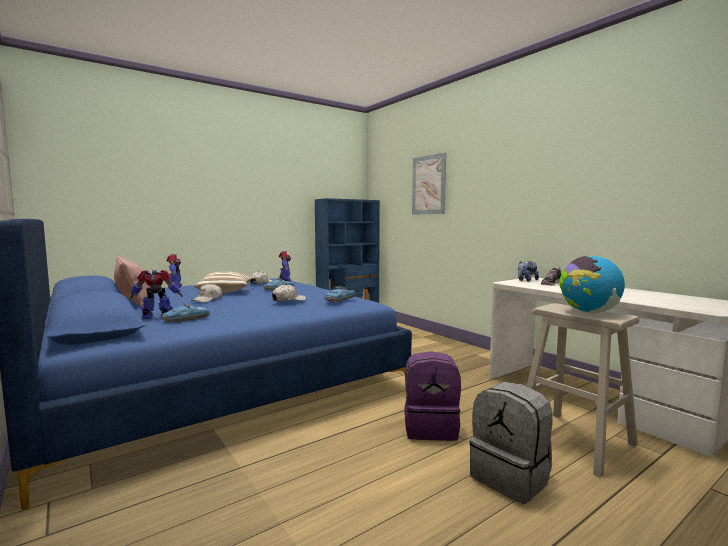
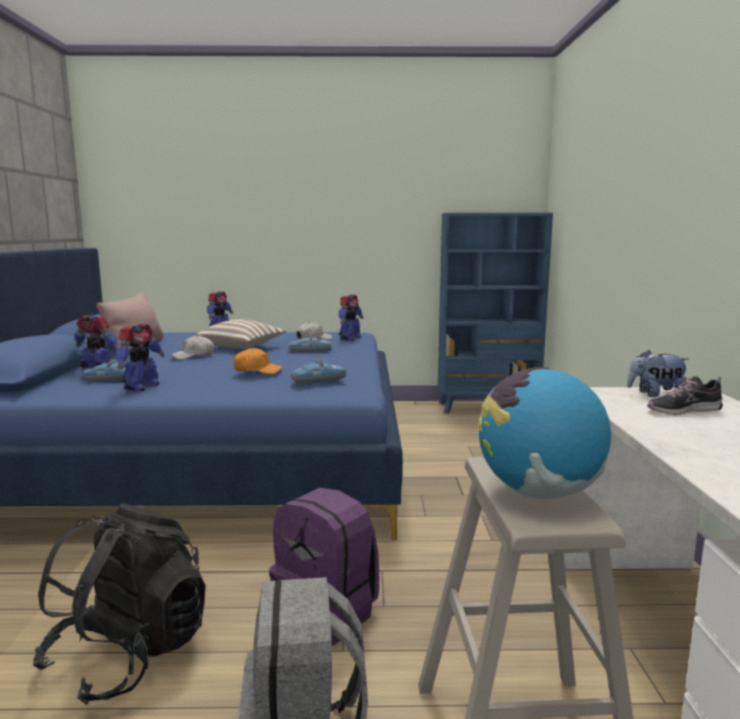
camera: 35 degrees right, 5 degrees up
(228, 319) = (140, 387): none -> toy robot
(288, 300) = (257, 370): white cap -> orange cap
(365, 486) = (129, 654): none -> black backpack
(429, 185) = (605, 185): picture -> none

